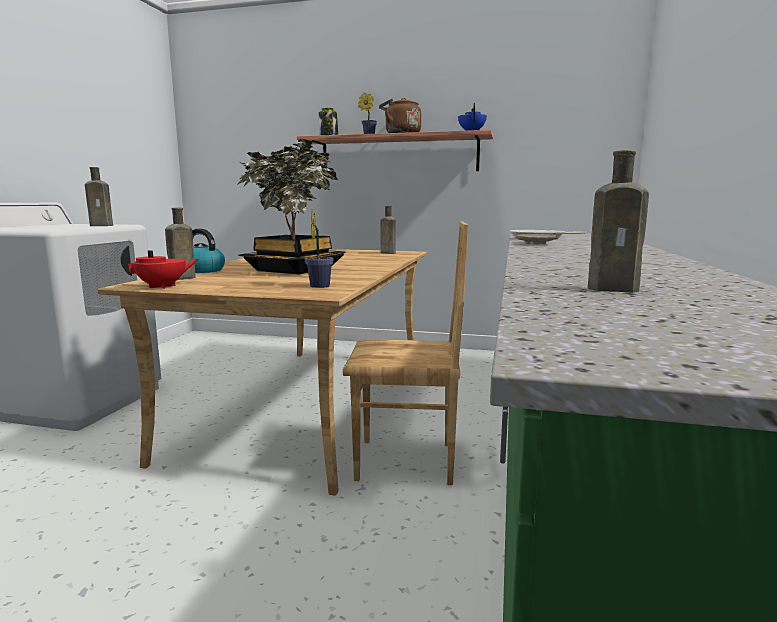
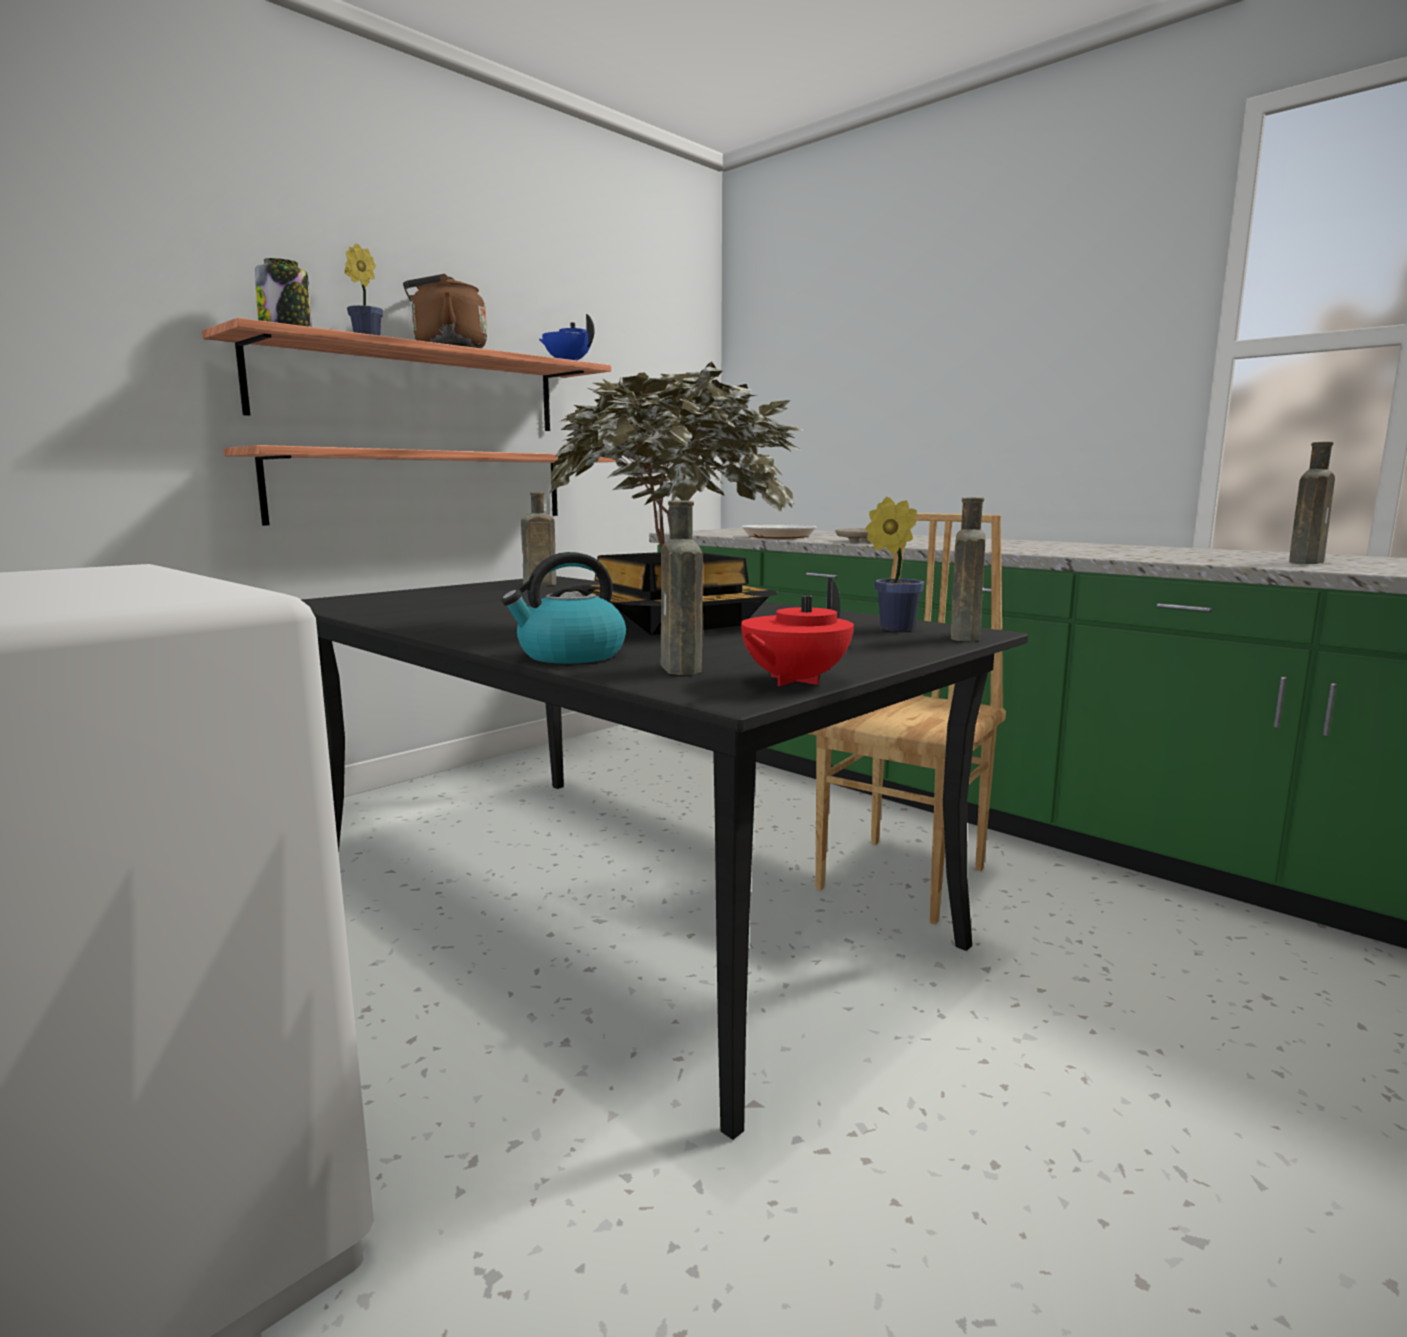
camera: 60 degrees left, 0 degrees up
(103, 225) = (137, 574): brown bottle -> brown bottle (964, 636)
(162, 286) = (793, 681): red teapot -> red teapot turned 135 degrees counterclockwise
(310, 403) = (611, 897): beige dining table -> black dining table
(401, 202) = (426, 486): none -> shelf

